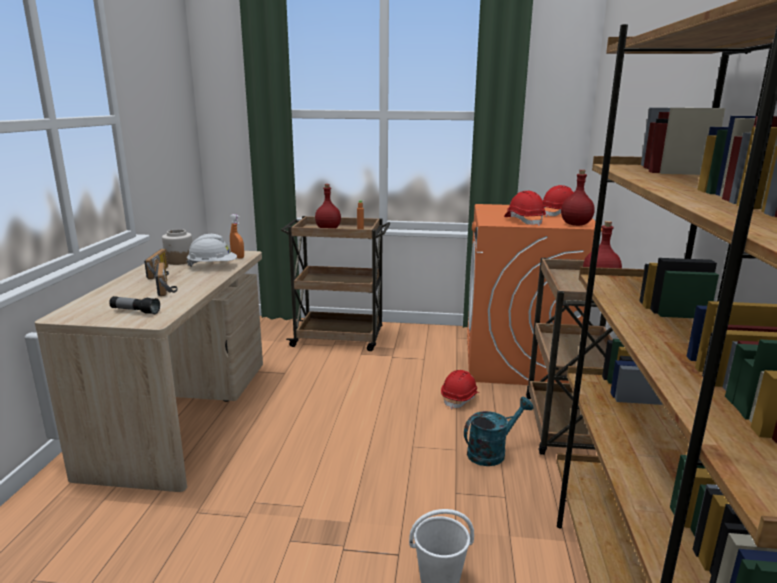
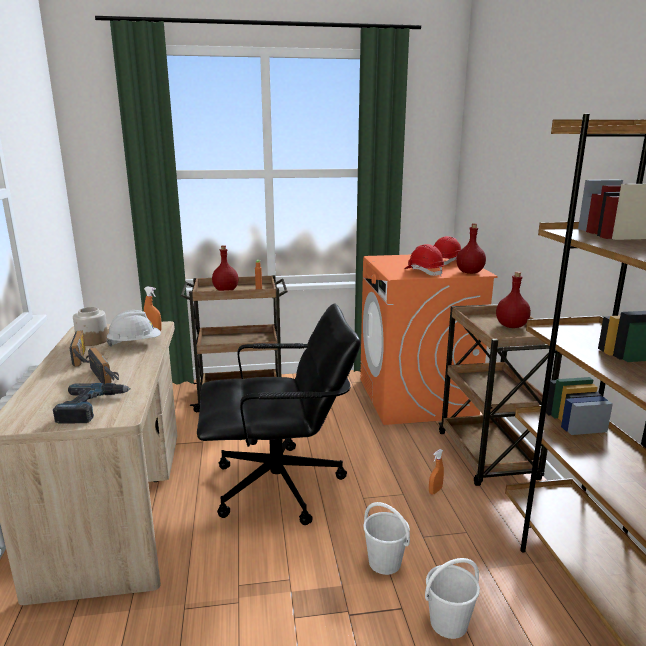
camera: 15 degrees left, 0 degrees up
(135, 311) = (91, 407): flashlight -> power drill
(336, 423) = (280, 486): none -> black office chair
(403, 510) = (385, 563): none -> white bucket
(460, 398) = (383, 443): red hard hat -> none
(492, 452) = (435, 491): turquoise watering can -> orange spray bottle

